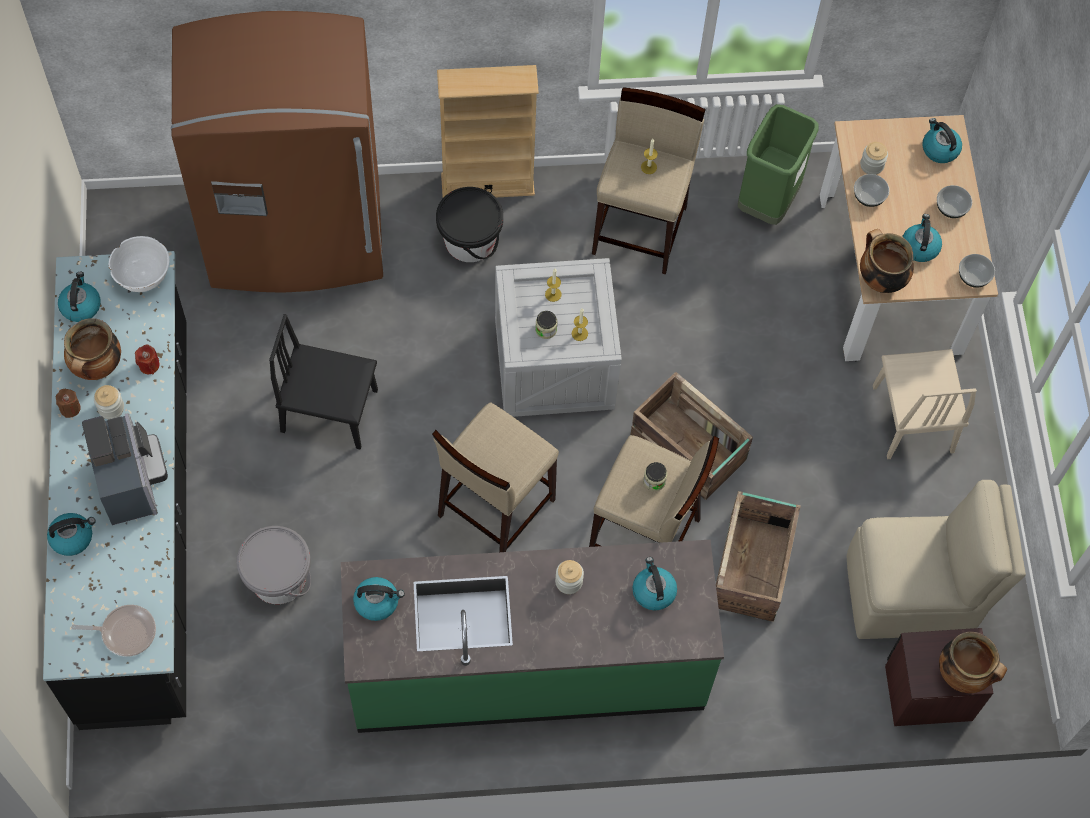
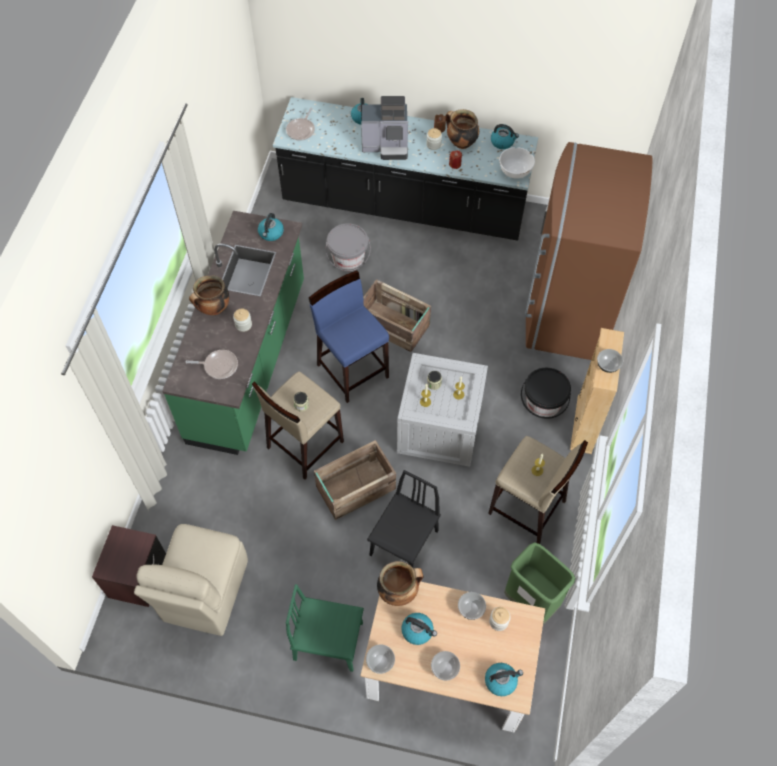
camera: 110 degrees right, 5 degrees down
(329, 410) = (443, 303): black chair -> black chair (404, 542)
(495, 508) = (353, 370): beige stool -> blue stool
(500, 79) = (607, 365): none -> bowl
(653, 591) = (219, 366): kettle -> frying pan
(753, 565) = (262, 500): crate -> crate (394, 326)
(912, 418) = (328, 641): beige chair -> green chair
(963, 674) = (112, 562): cooking pot -> cooking pot (213, 309)

